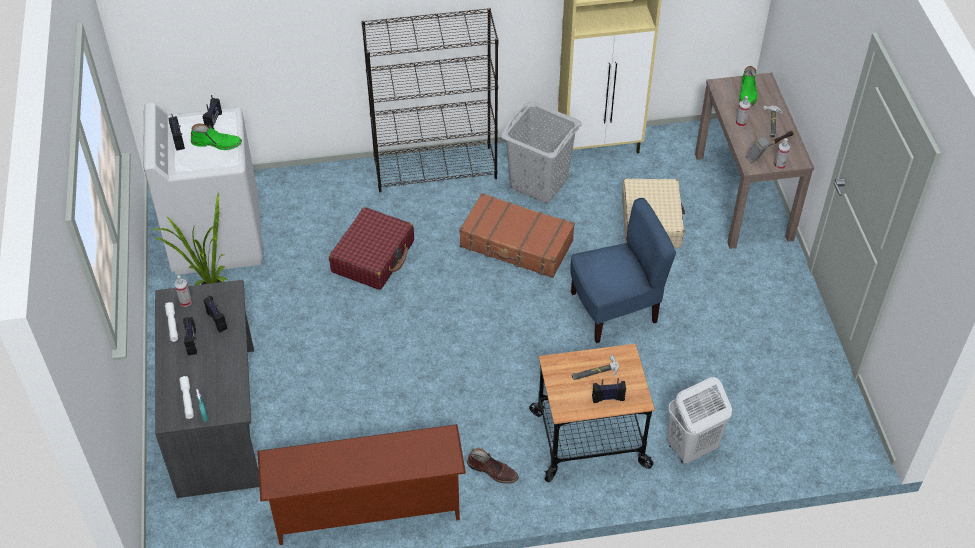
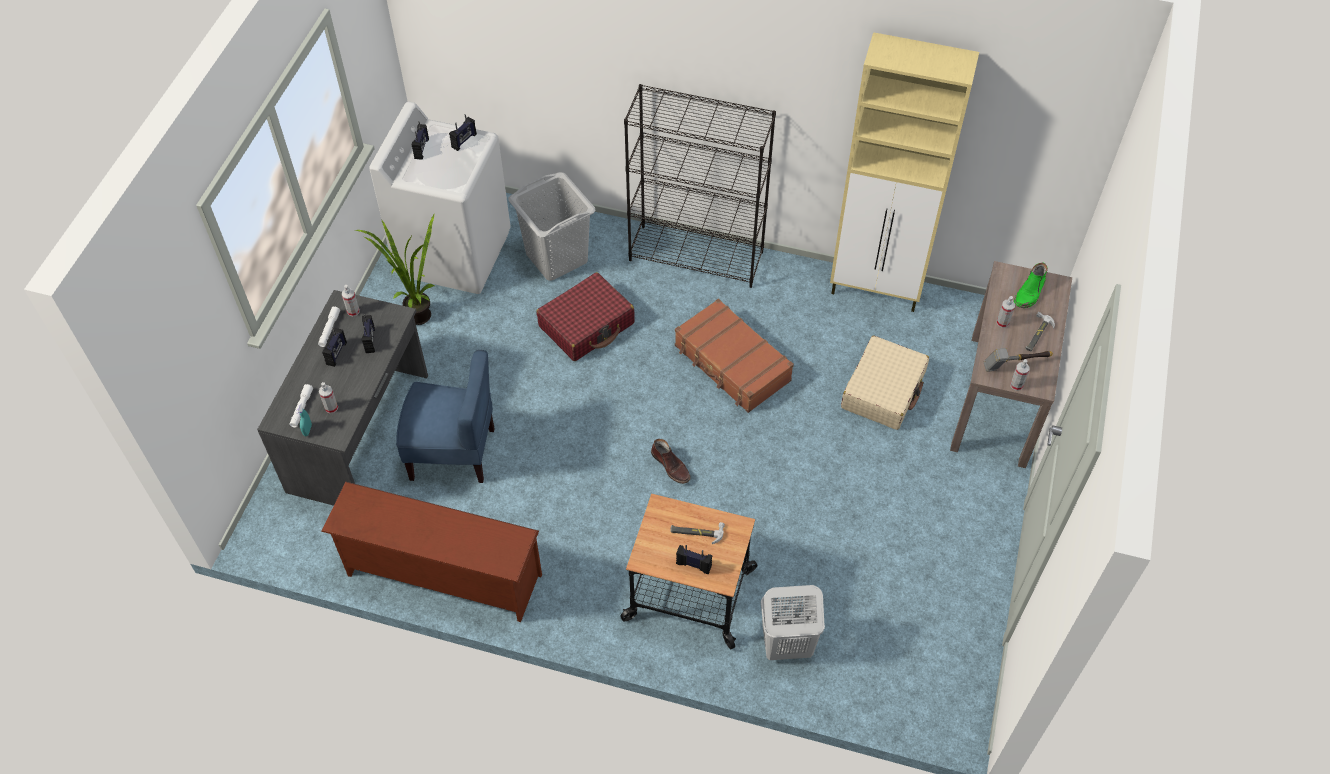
camera: 25 degrees right, 5 degrees up
(215, 389) = (331, 408): none -> spray bottle
(217, 143) = (454, 164): green boot -> none
(493, 470) = (579, 587): brown boot -> brown boot (671, 466)
(539, 182) = (791, 306): grey laundry basket -> grey laundry basket (557, 257)
(614, 309) = (791, 469): blue chair -> blue chair (453, 453)

